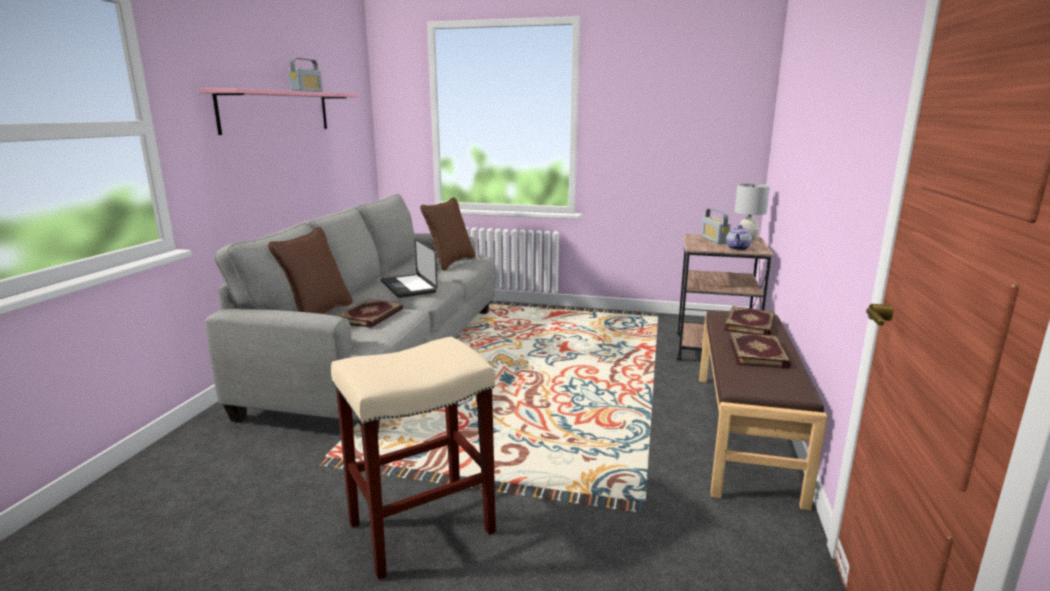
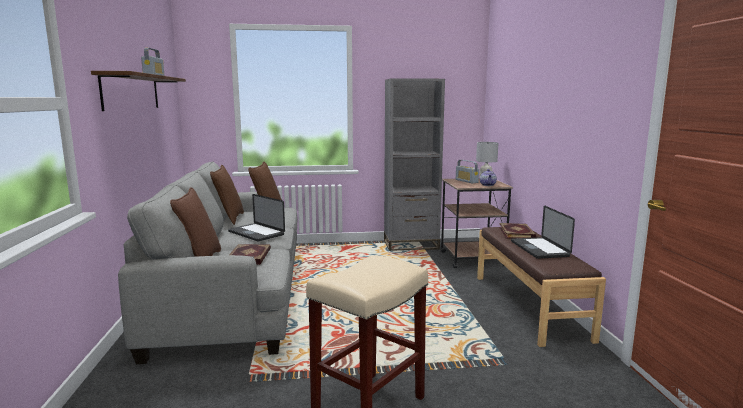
camera: 20 degrees left, 5 degrees down
(277, 111) = (131, 92): pink shelf -> brown shelf
(403, 265) = (229, 218): none -> brown pillow
(643, 320) = (411, 245): none -> grey bookcase
(758, 353) = (539, 249): book -> laptop

